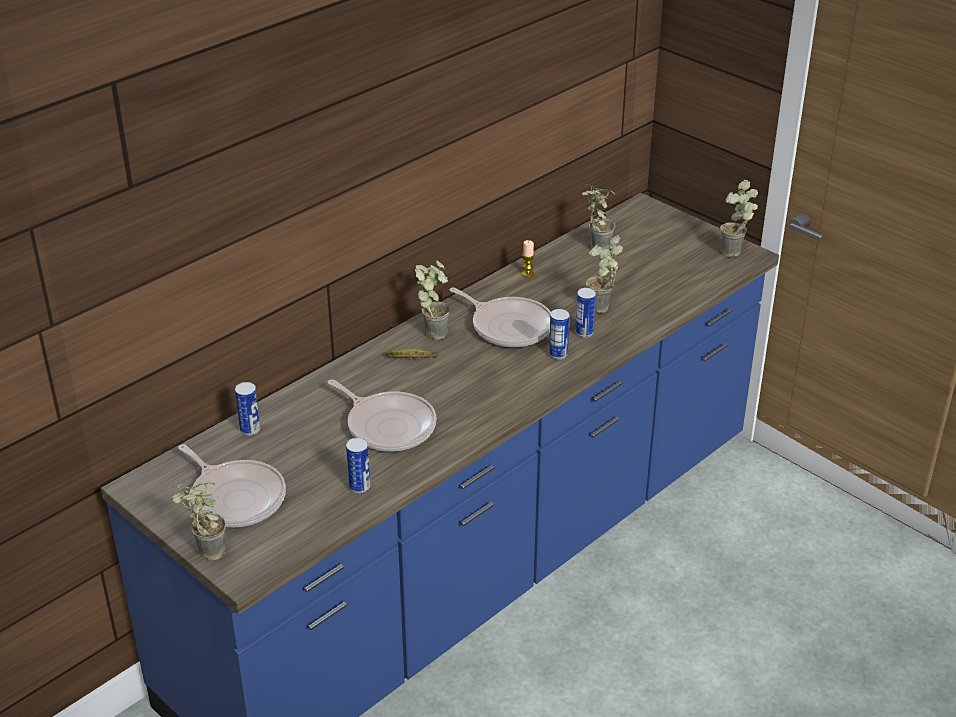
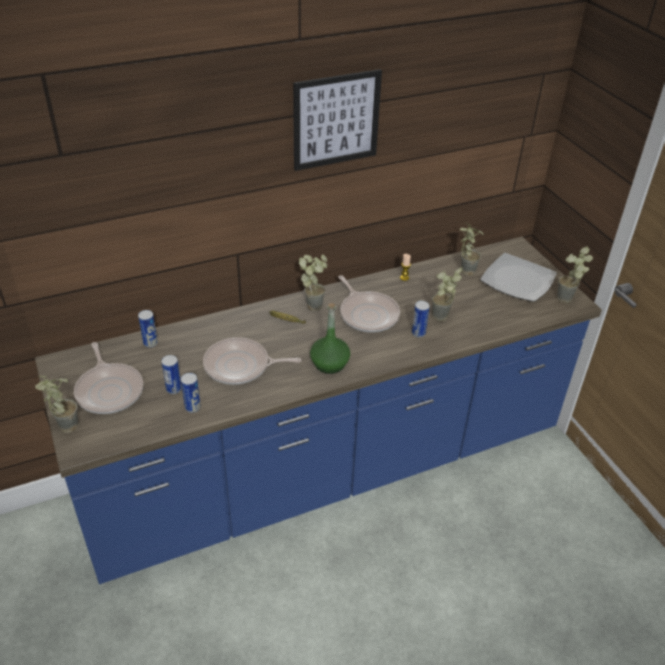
camera: 20 degrees right, 5 degrees up
(388, 426) = (240, 366): frying pan -> frying pan turned 120 degrees clockwise
(431, 79) = (336, 120): none -> picture
(498, 394) = (329, 363): none -> green bottle
(558, 354) = (390, 345): can -> can (173, 389)
(666, 245) = (518, 281): none -> plate

